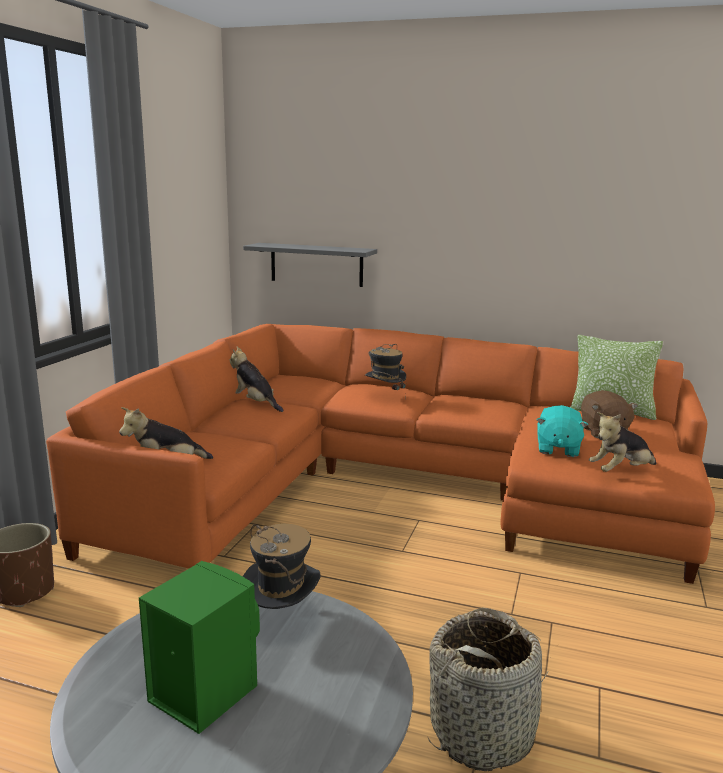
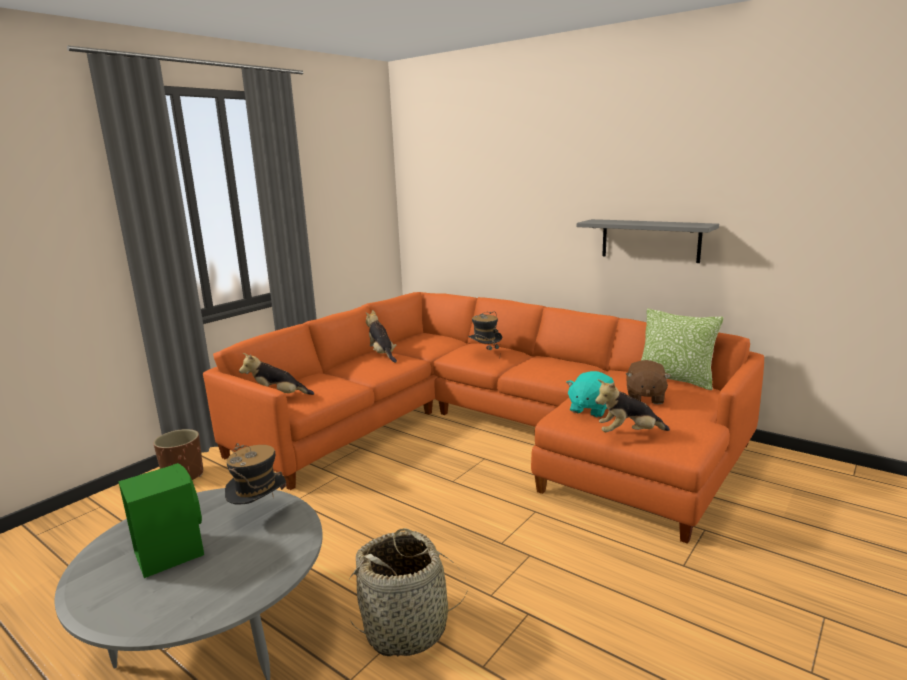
camera: 20 degrees right, 0 degrees up
(316, 264) = (457, 245): grey shelf -> grey shelf (650, 240)

